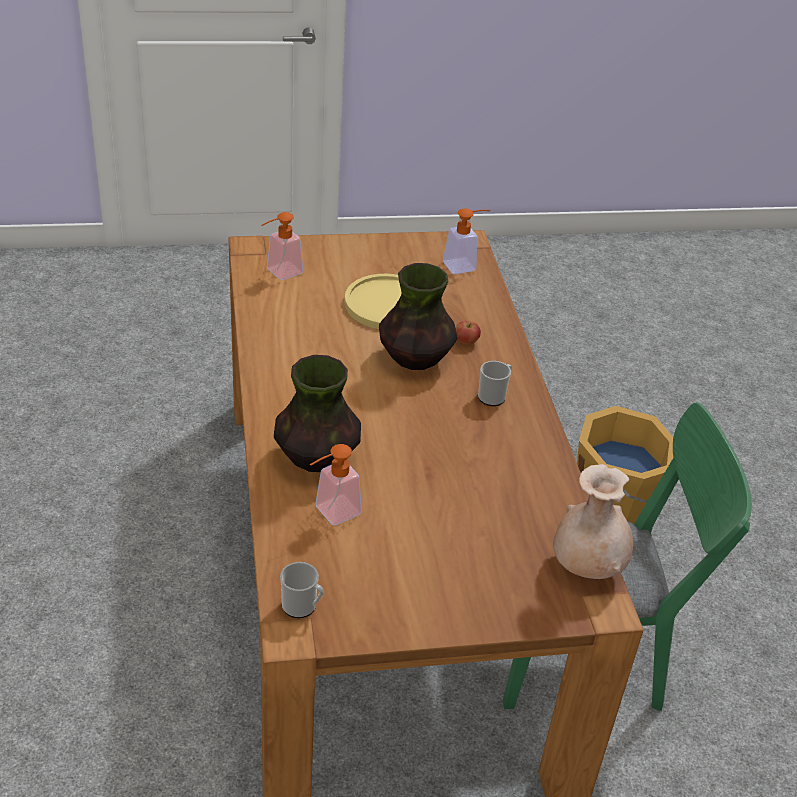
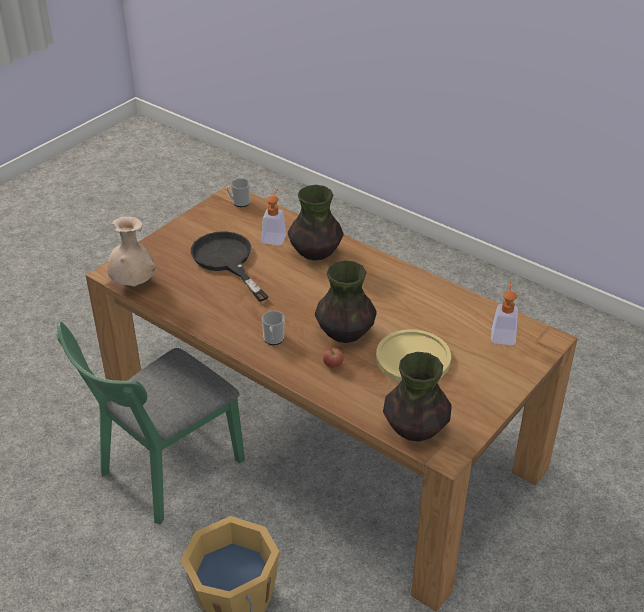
camera: 140 degrees right, 0 degrees up
(434, 520) = (226, 261): none -> black frying pan
(464, 265) = (415, 429): soap dispenser -> vase

